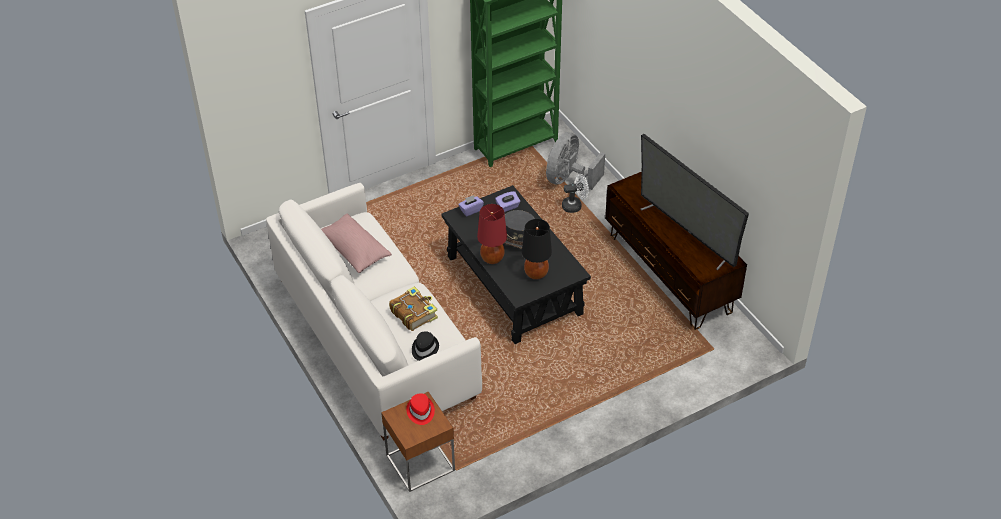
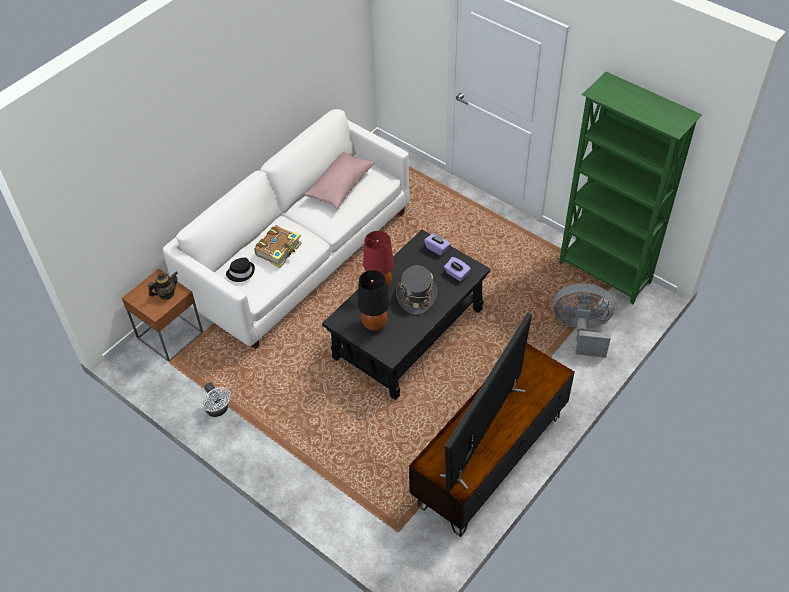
camera: 70 degrees right, 5 degrees up
(420, 412) = (166, 293): red hat -> teapot
(575, 206) = (545, 348): white fan -> white fan (218, 410)

